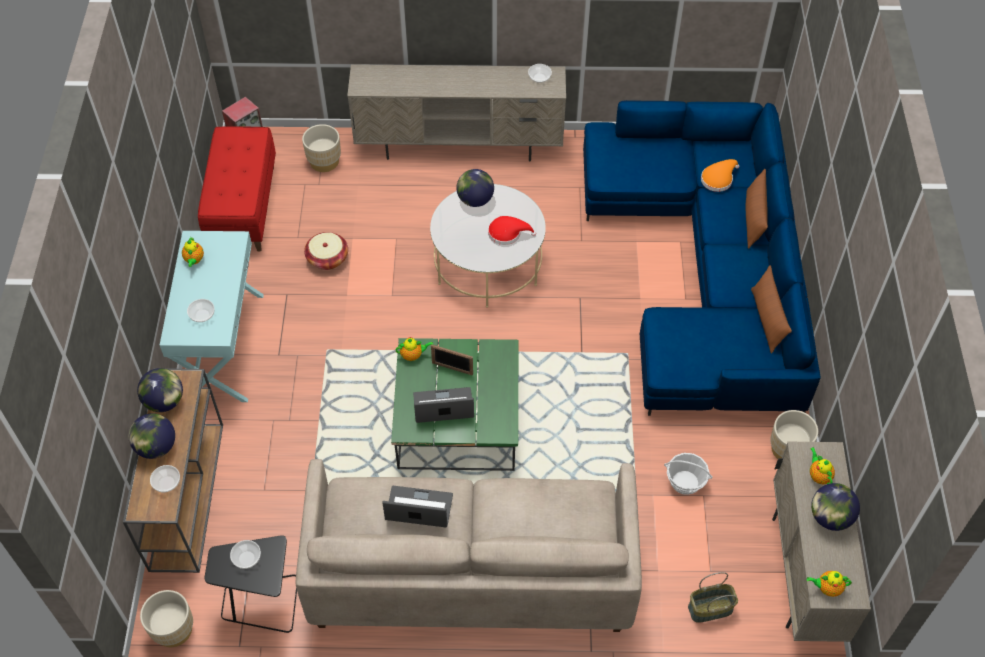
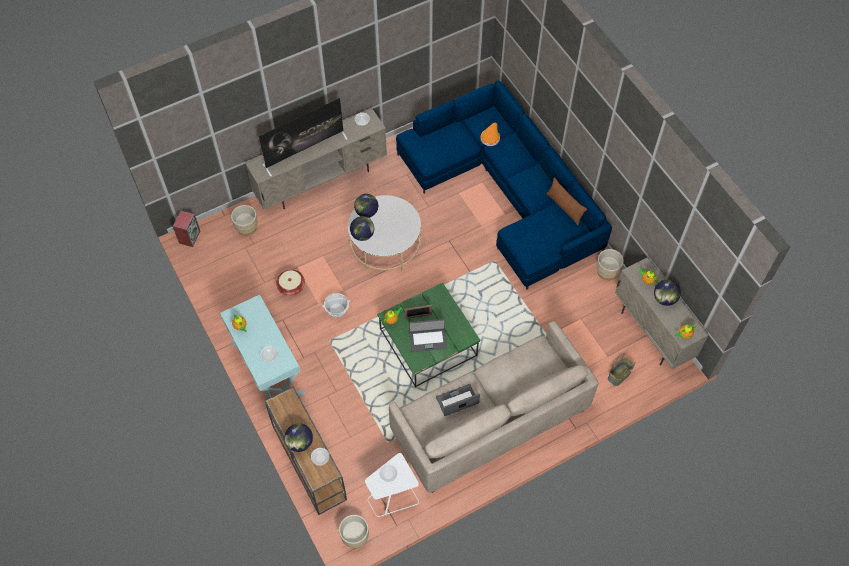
camera: 30 degrees left, 5 degrees up
(165, 402) = (285, 415): globe -> globe (363, 235)
(243, 207) = (217, 280): red bench -> none
(261, 603) = (392, 497): black side table -> white side table
(437, 82) = (305, 151): none -> television
(443, 407) = (428, 340): laptop -> laptop turned 150 degrees counterclockwise
(507, 233) = (398, 223): red hat -> none
(685, 482) = (567, 316): basket -> basket (337, 310)
(753, 219) = (523, 153): brown pillow -> none

